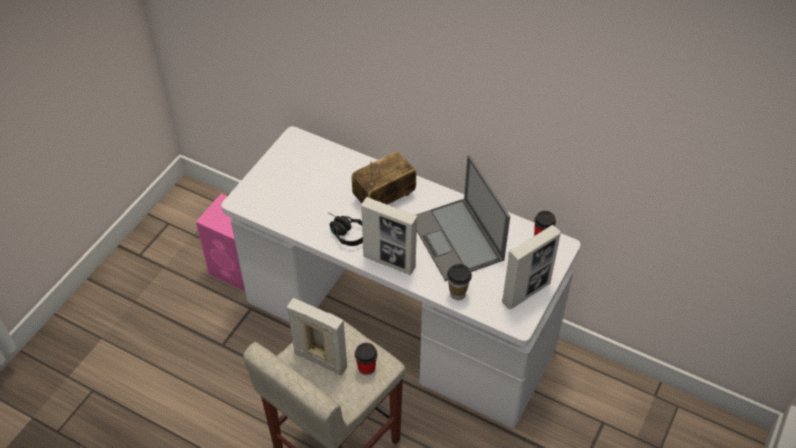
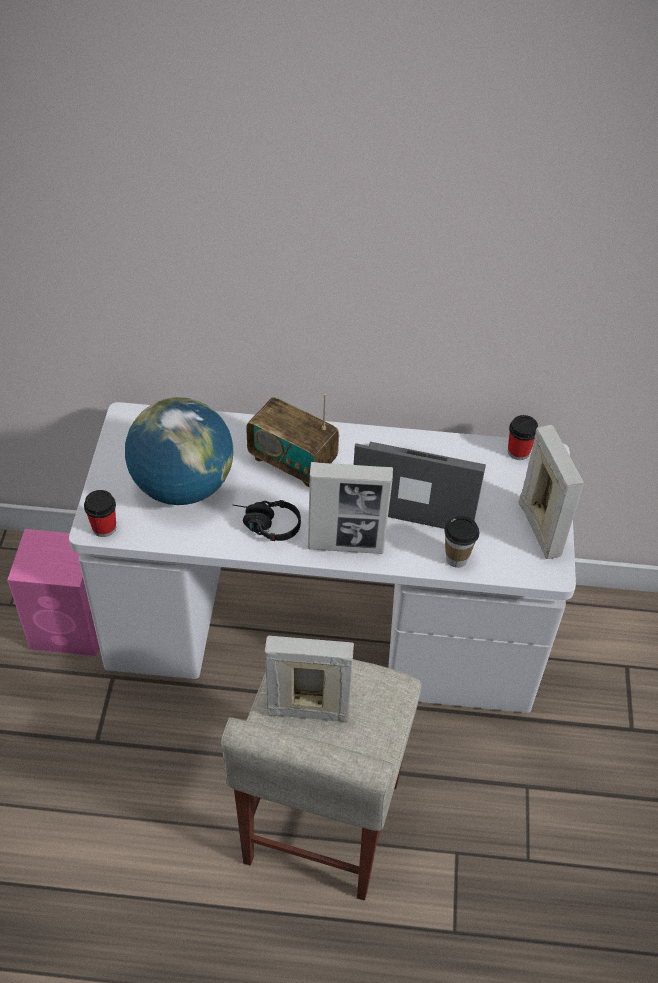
camera: 25 degrees left, 0 degrees up
(306, 192) = (183, 486): none -> globe
(366, 368) = (374, 699): cup -> cup (104, 527)
(384, 197) = (292, 462): radio -> radio turned 90 degrees counterclockwise
(457, 240) = (417, 488): laptop -> laptop turned 150 degrees clockwise
(526, 293) = (539, 529): picture frame -> picture frame turned 45 degrees counterclockwise

